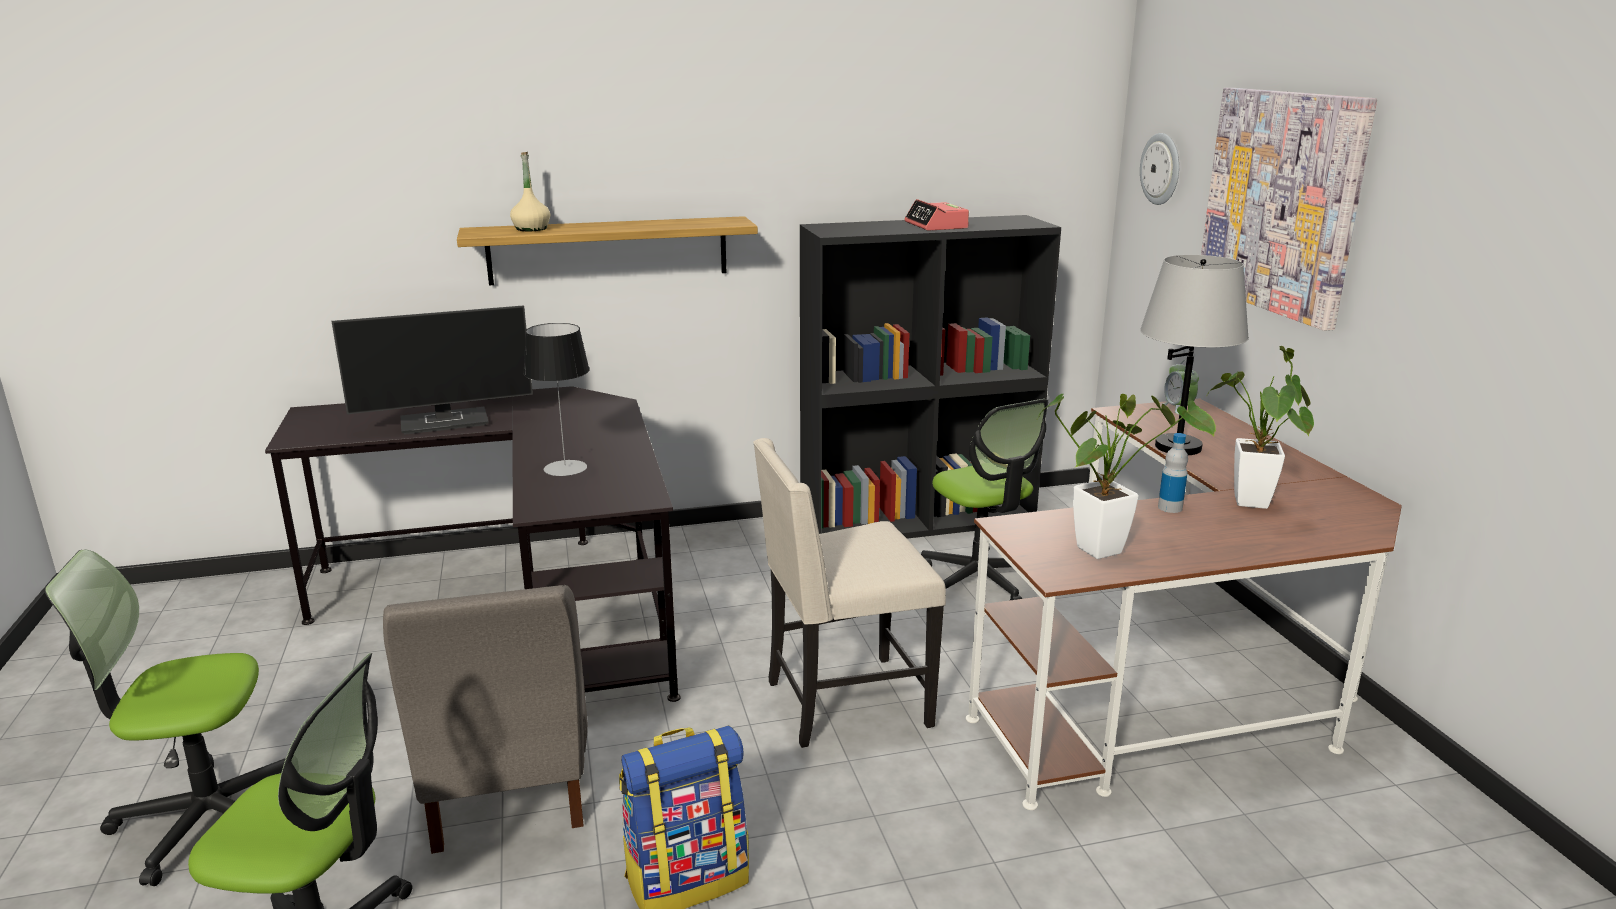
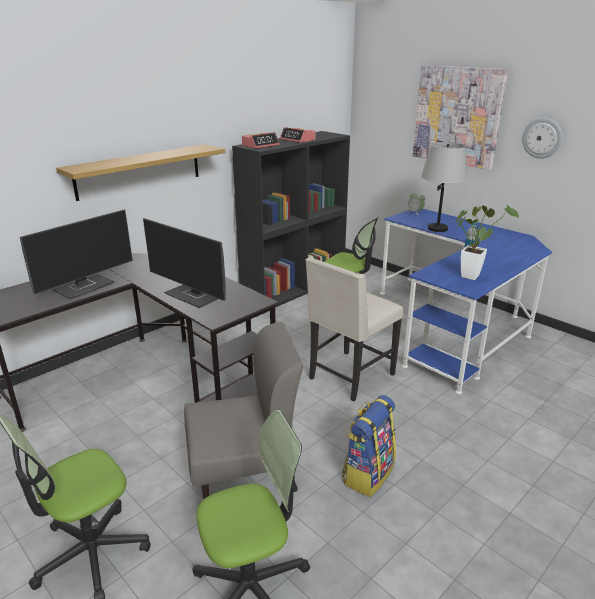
camera: 30 degrees left, 5 degrees up
(508, 788) = (243, 469): grey chair -> grey chair turned 60 degrees counterclockwise
(531, 229) = (105, 163): beige bottle -> none
(565, 468) = (195, 296): table lamp -> monitor
(846, 228) = (260, 145): none -> alarm clock
(1161, 169) = (381, 104): wall clock -> wall clock (542, 138)
(1176, 676) = (455, 325): brown desk -> blue desk
(1251, 506) = (492, 246): potted plant -> none

